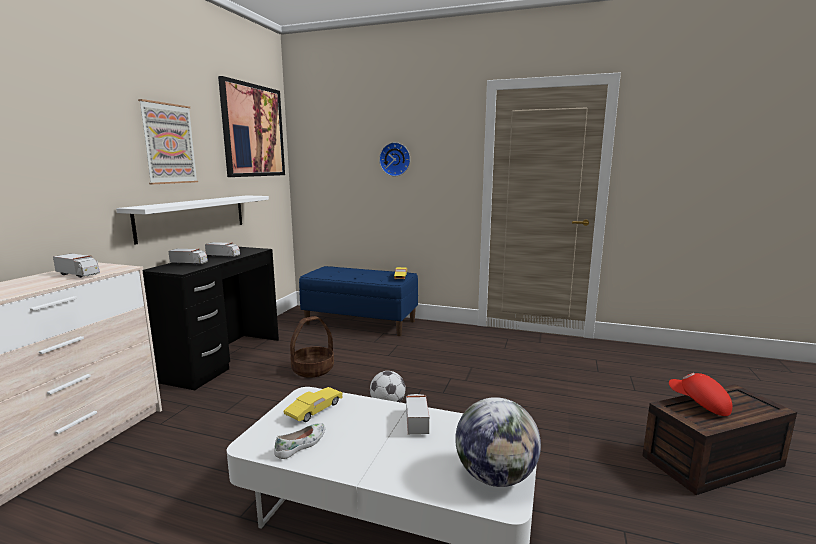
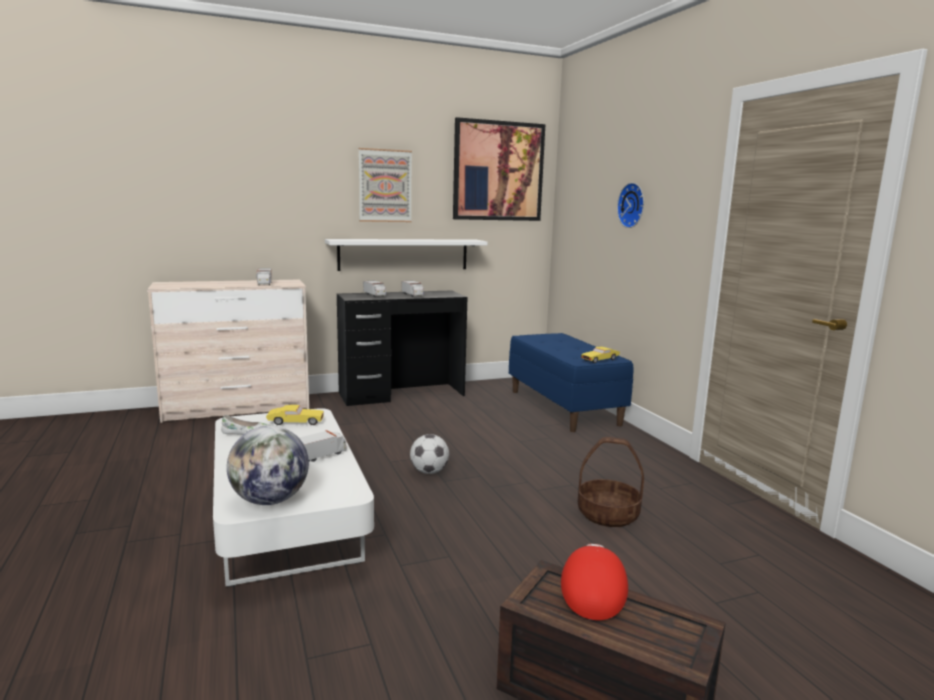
camera: 50 degrees right, 0 degrees up
(313, 369) = (438, 425): basket -> basket (608, 514)

